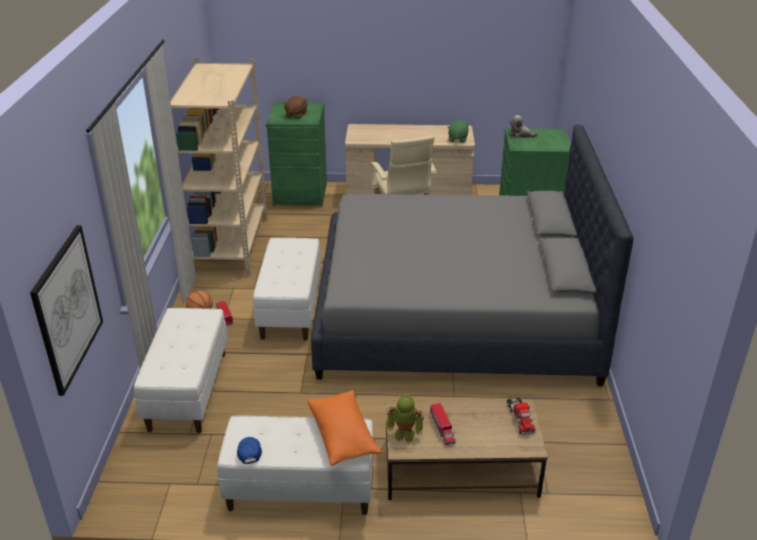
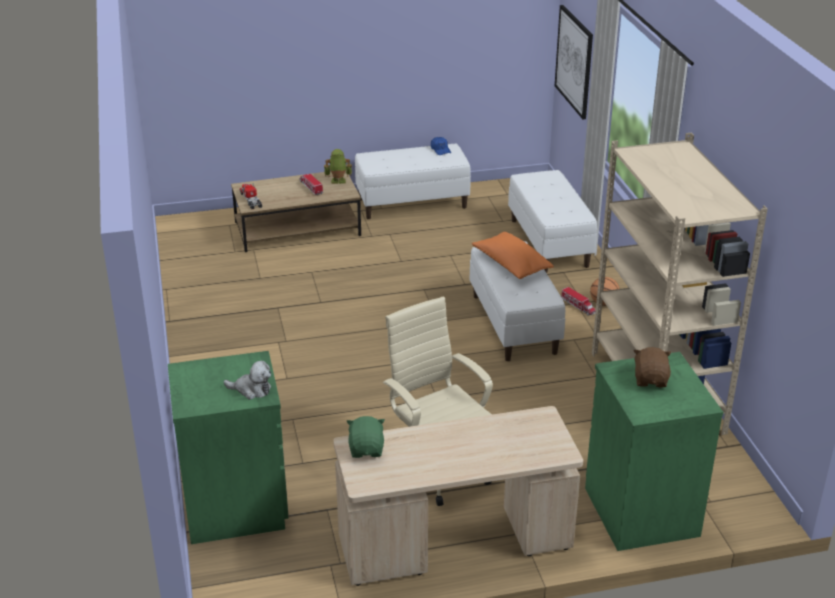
camera: 165 degrees right, 0 degrees up
(343, 436) = (381, 164): orange pillow -> orange pillow (511, 265)
(454, 311) = (327, 348): grey bed -> none

